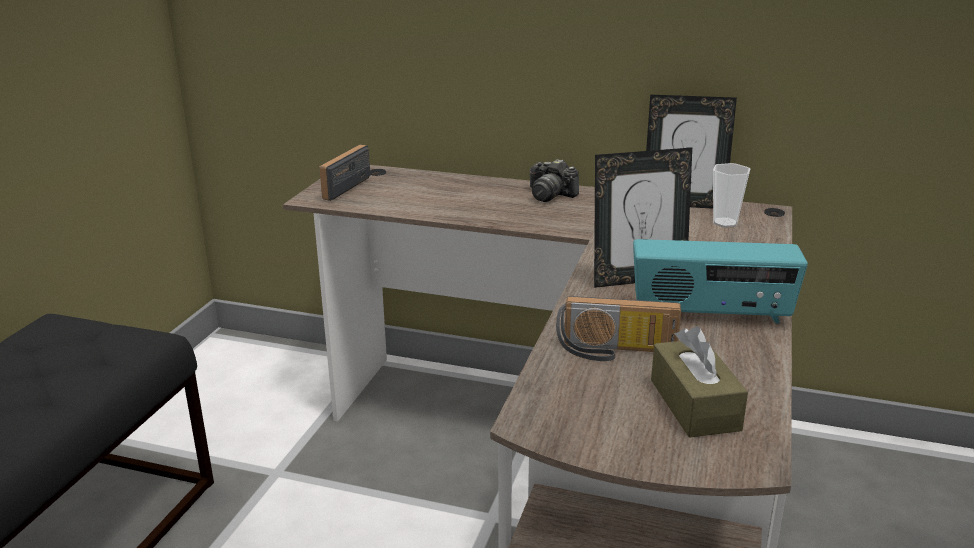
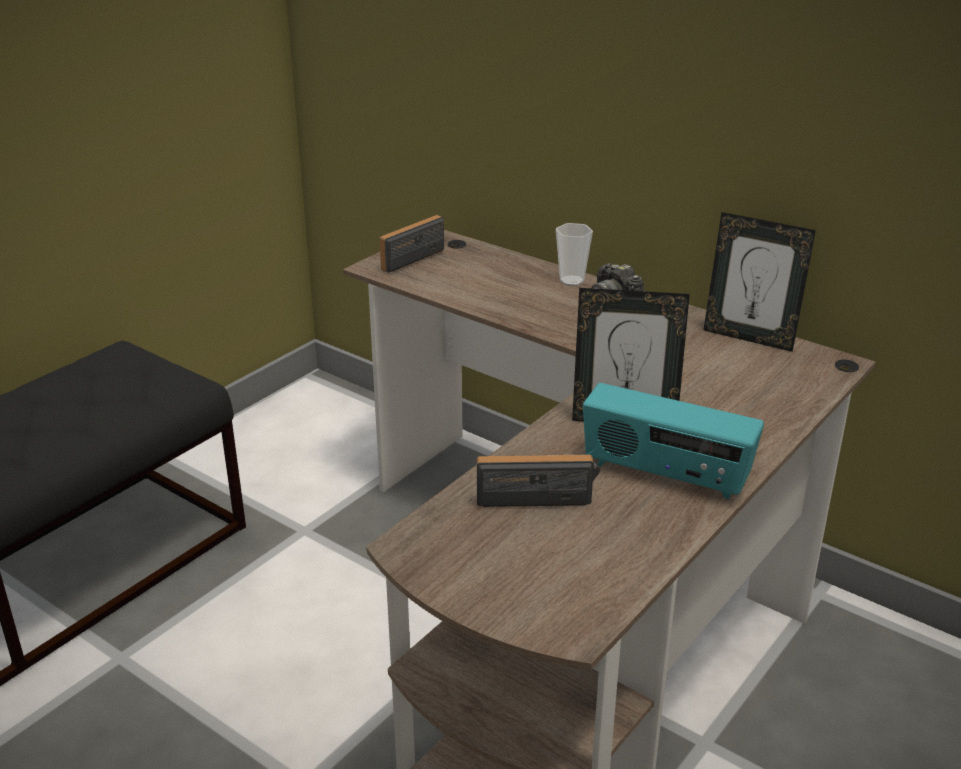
camera: 20 degrees right, 5 degrees up
(615, 352) = (537, 494): radio -> radio turned 150 degrees clockwise
(694, 405) = (567, 565): brown tissue box -> none
(725, 223) = (776, 369): cup -> cup (571, 281)

